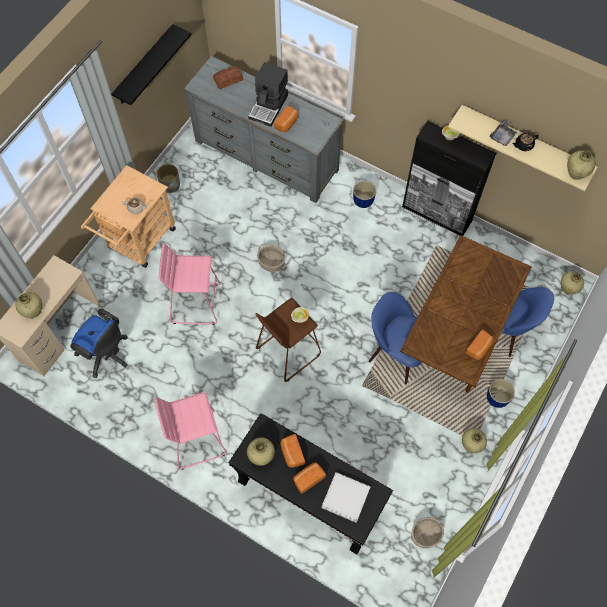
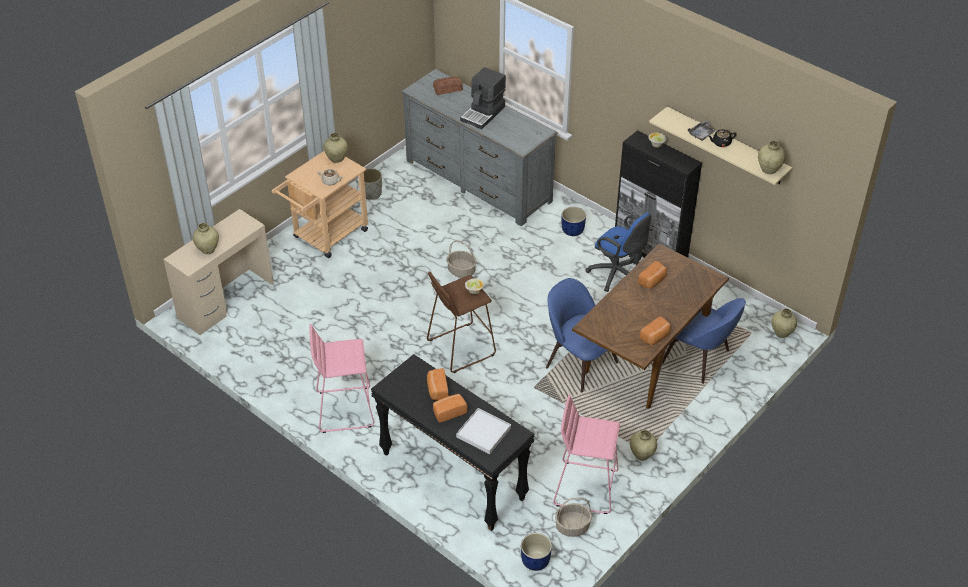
camera: 10 degrees right, 20 degrees down
(106, 354) = (269, 325): blue office chair -> blue office chair (618, 275)
(144, 66) = (365, 54): black shelf -> none
(195, 302) = (373, 294): pink stool -> pink stool (585, 487)
(261, 456) = (405, 388): beige vase -> beige vase (336, 159)
(287, 124) = (498, 129): bread -> bread (653, 281)
(497, 398) = (680, 418): blue planter -> blue planter (536, 561)

